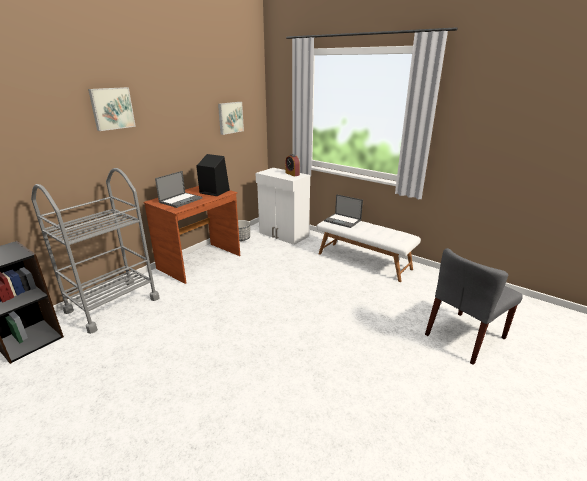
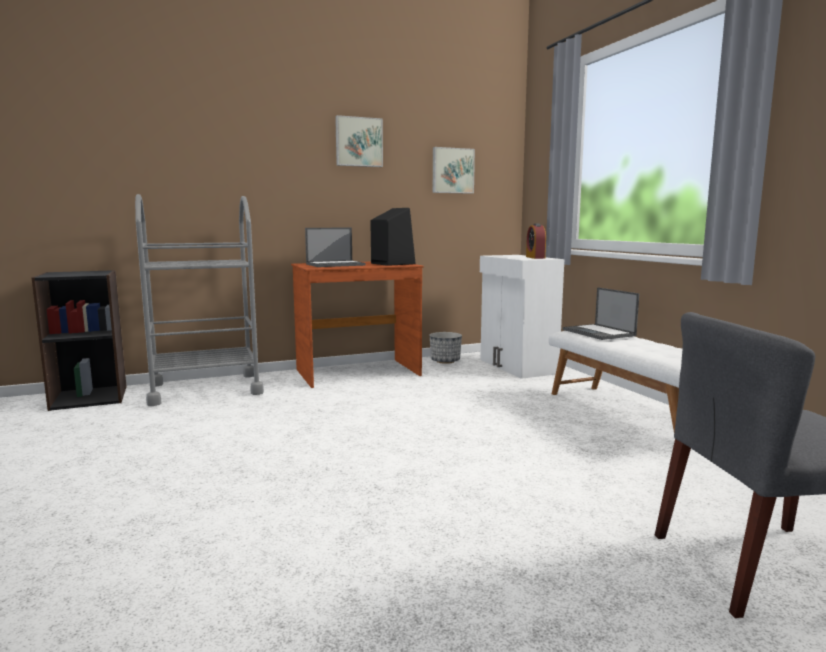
camera: 30 degrees right, 15 degrees down
(111, 108) = (267, 131): picture -> picture (358, 142)

